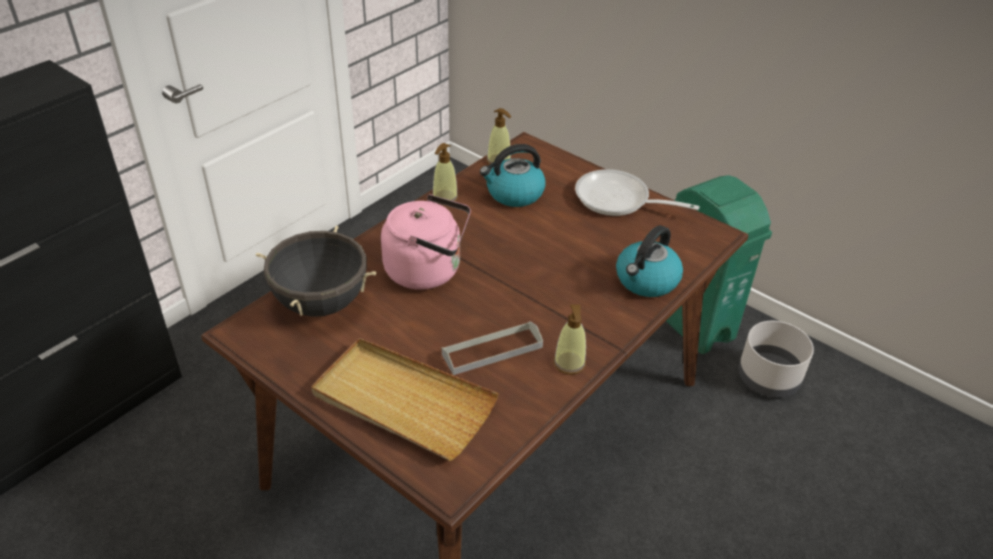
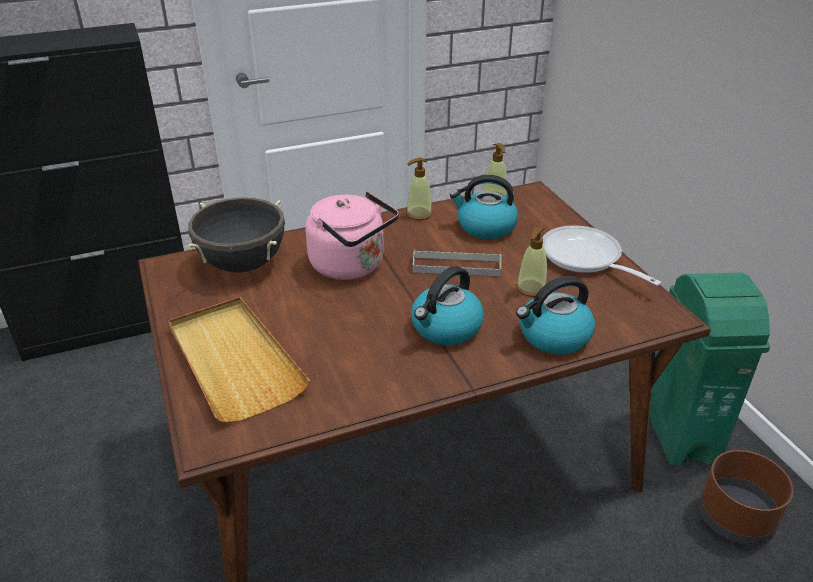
camera: 30 degrees right, 5 degrees down
(492, 351) = (348, 347): grey tray -> grey tray (456, 266)
(558, 303) = (446, 328): none -> kettle
(569, 363) = (409, 383): soap dispenser -> soap dispenser (530, 289)
(769, 378) = (736, 518): grey planter -> brown planter

